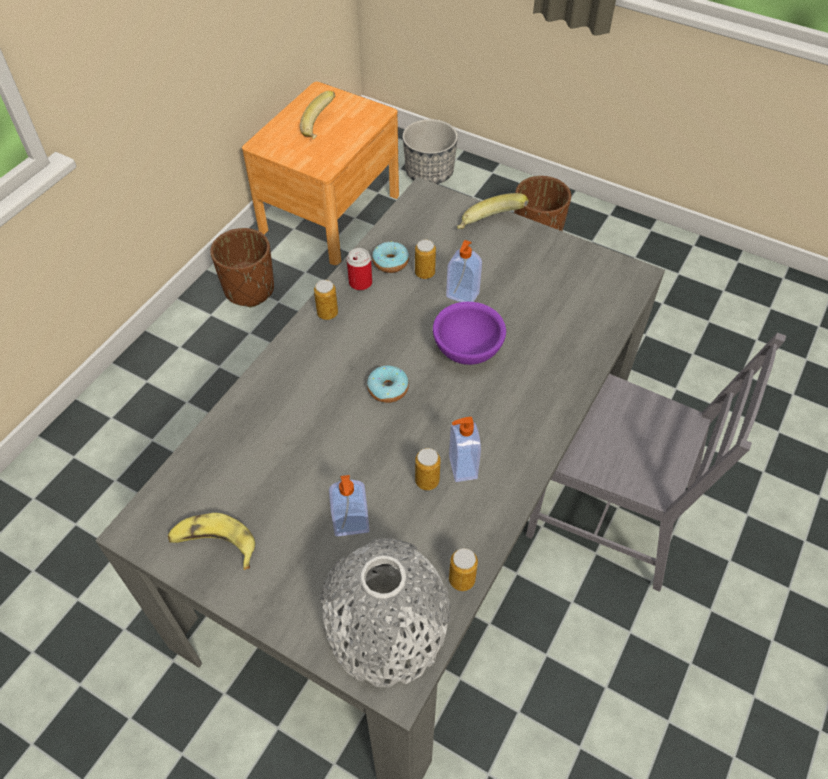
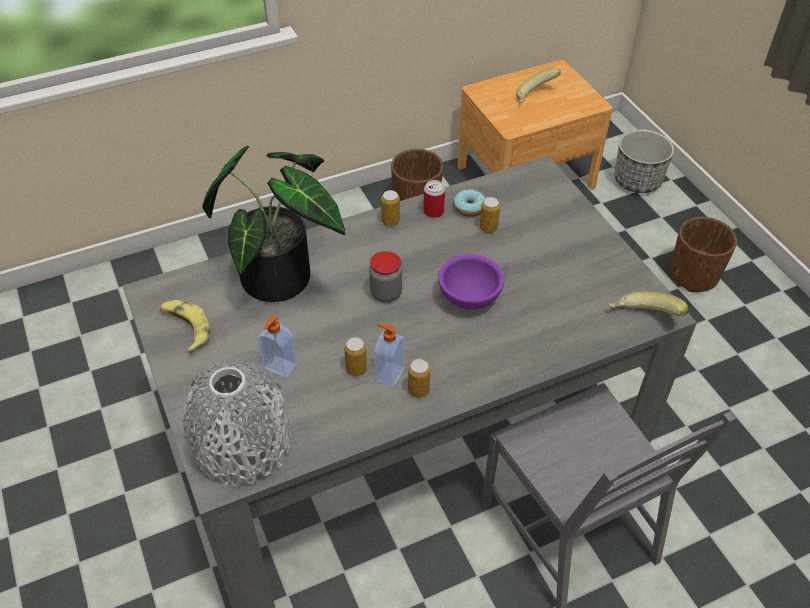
camera: 35 degrees right, 5 degrees down
(268, 426) = (284, 274): none -> potted plant
(388, 389) = (386, 293): donut -> jar
(462, 296) = (502, 258): soap dispenser -> none
(462, 580) = (319, 446): can -> can (418, 390)
(490, 227) = (573, 218): banana -> banana (643, 319)

